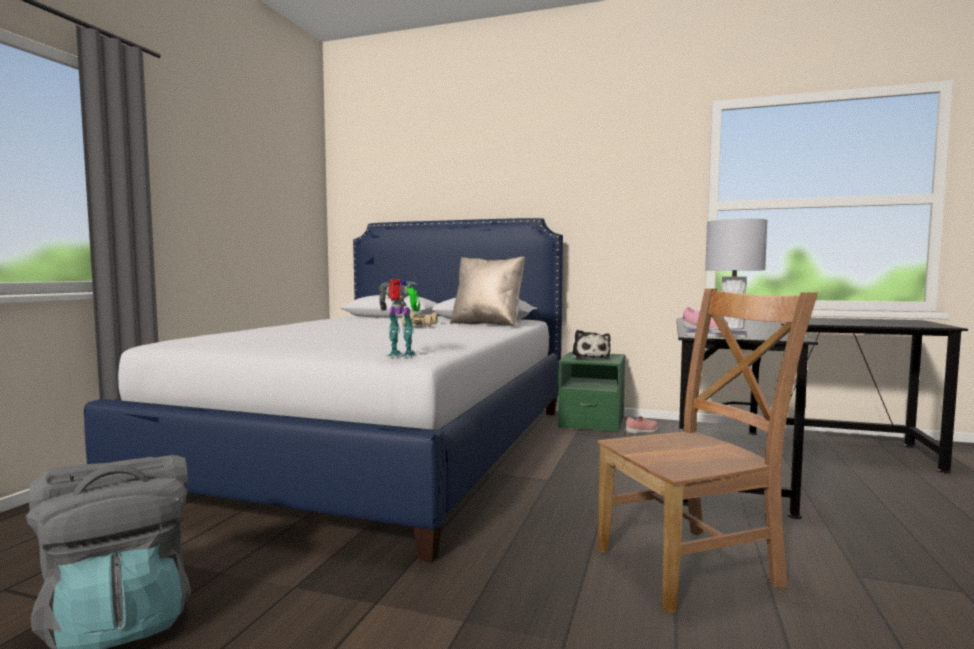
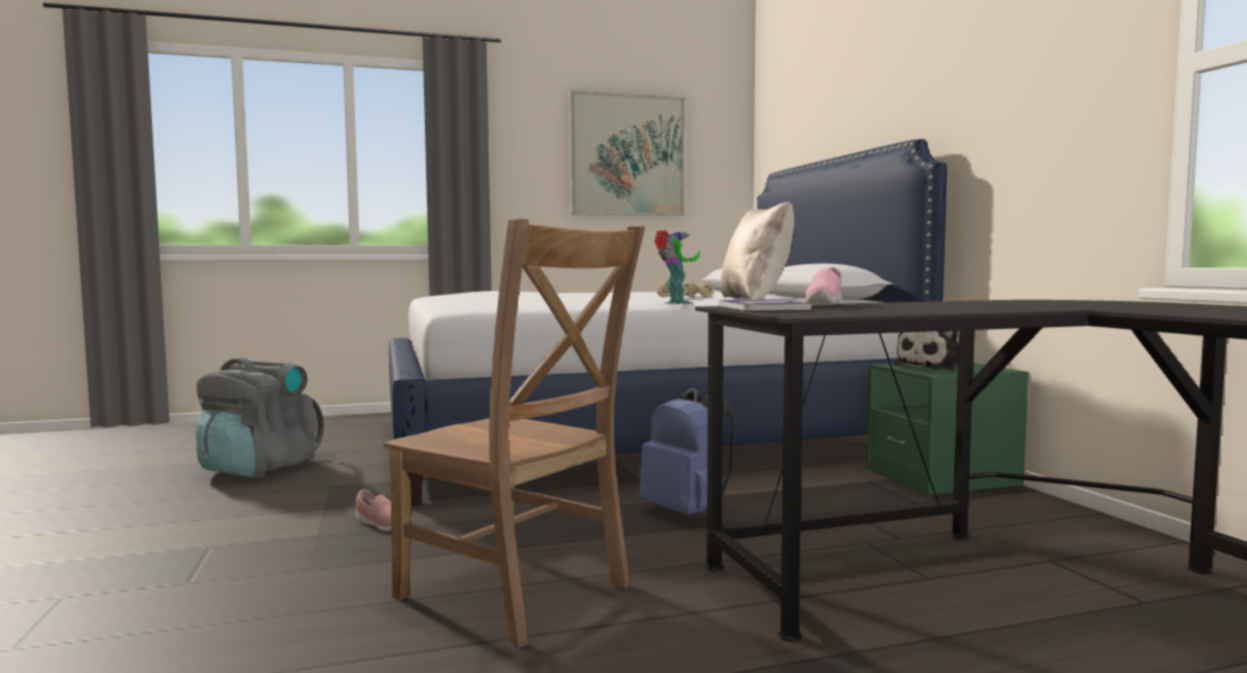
camera: 55 degrees right, 0 degrees up
(253, 195) = (627, 155): none -> picture
(402, 355) = (449, 306): toy robot -> toy robot (676, 303)
(579, 481) = (687, 513): none -> blue backpack
(642, 431) = (976, 507): pink shoe -> pink shoe (382, 525)
(731, 328) = (898, 306): grey table lamp -> none

